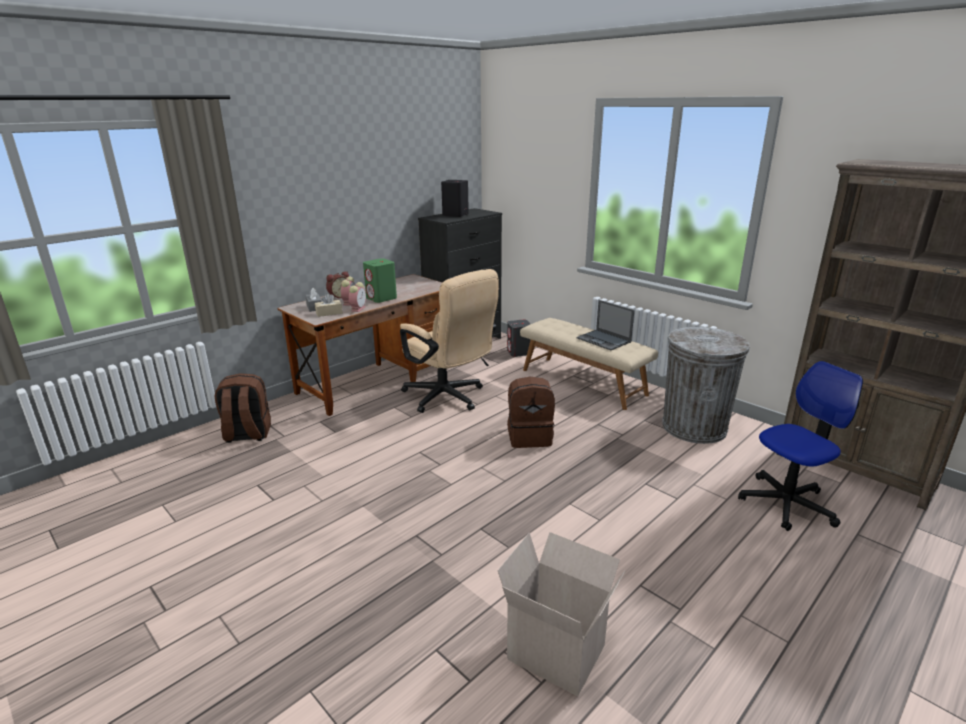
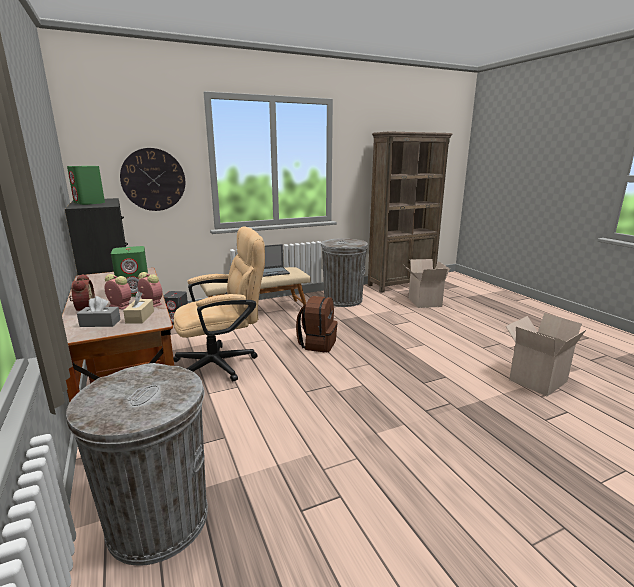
camera: 70 degrees left, 5 degrees down
(247, 434) = (158, 520): brown backpack -> grey trash can
(455, 215) = (89, 203): black speaker -> green speaker
(538, 198) = (153, 179): none -> wall clock
(786, 504) = (423, 302): office chair -> cardboard box

